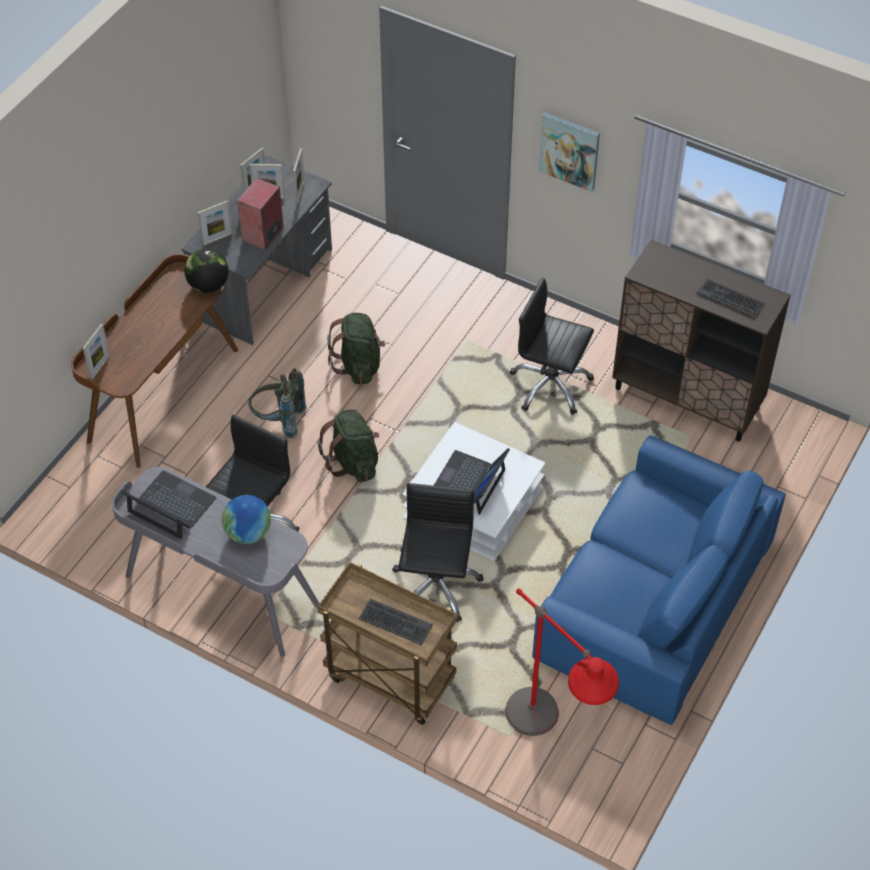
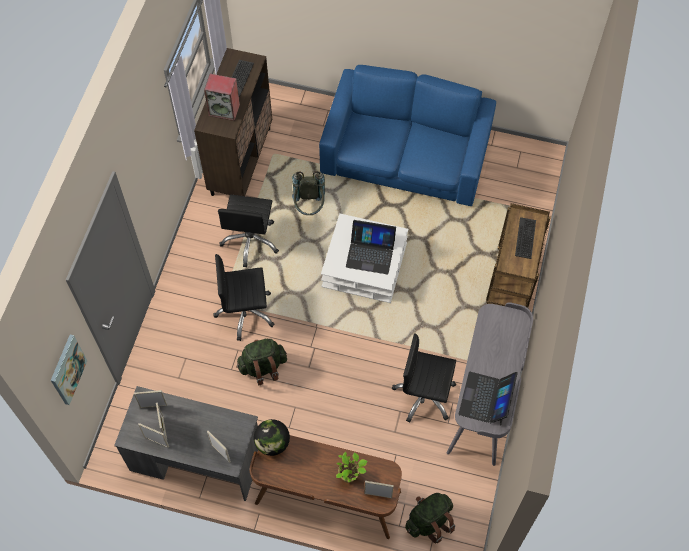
camera: 105 degrees left, 10 degrees up
(137, 347) = (350, 475): none -> potted plant
(248, 533) = (490, 342): globe -> none
(263, 234) = (208, 419): speaker -> speaker (225, 110)
(278, 421) = (330, 406): grey backpack -> grey backpack (309, 207)
(353, 462) = (352, 346): green backpack -> green backpack (429, 521)
(435, 586) = (436, 272): black office chair -> black office chair (245, 312)
(550, 742) = (521, 188): red floor lamp -> none
(569, 150) = (145, 168): picture -> picture (67, 369)

